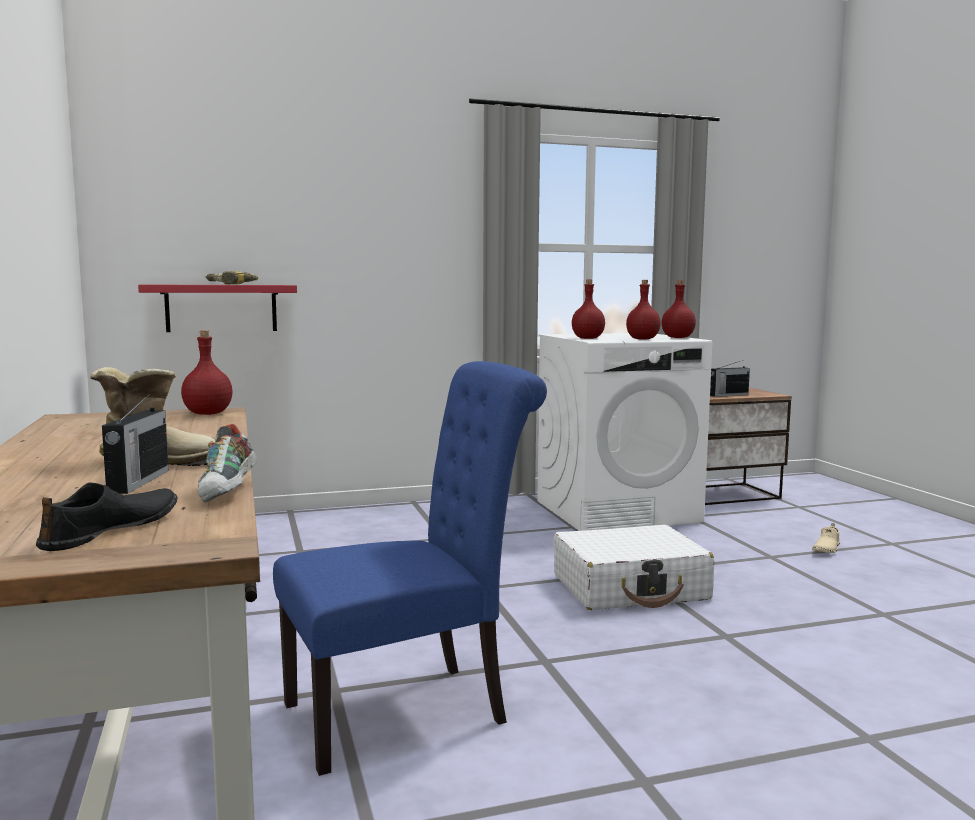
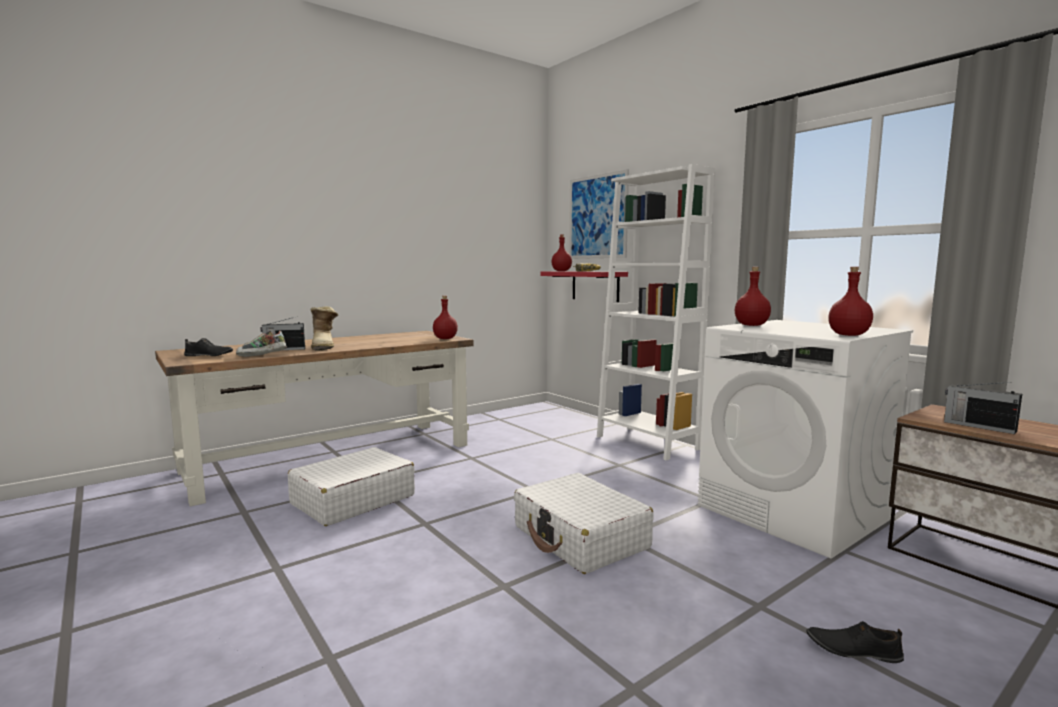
camera: 70 degrees right, 0 degrees up
(219, 197) = (597, 217): none -> picture
(385, 514) = (647, 442): none -> white bookcase
(409, 711) = (352, 500): blue chair -> white suitcase
(642, 339) = (786, 331): red bottle -> red bottle (561, 271)
(826, 549) = (853, 650): beige shoe -> black shoe

